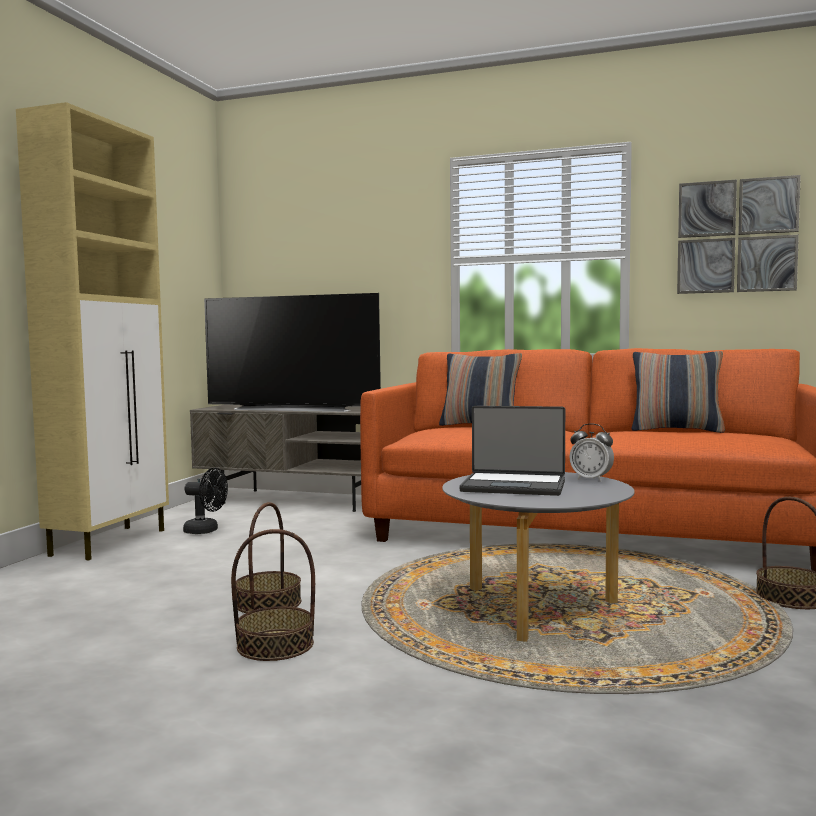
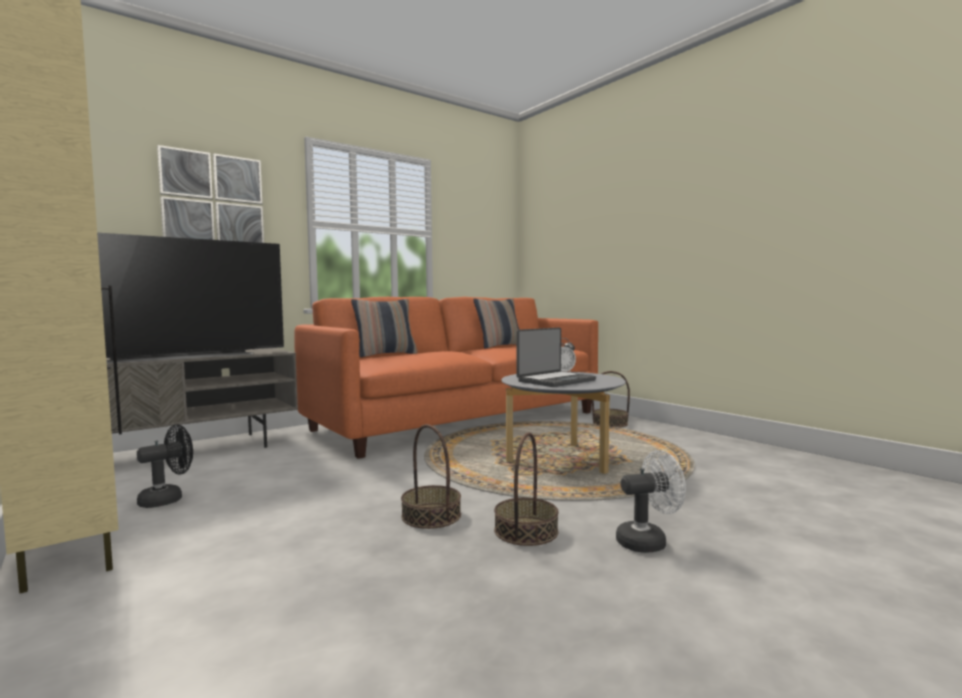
camera: 55 degrees left, 0 degrees up
(314, 706) = (648, 541): none -> white fan
(736, 236) = (483, 231): picture -> picture (213, 201)

